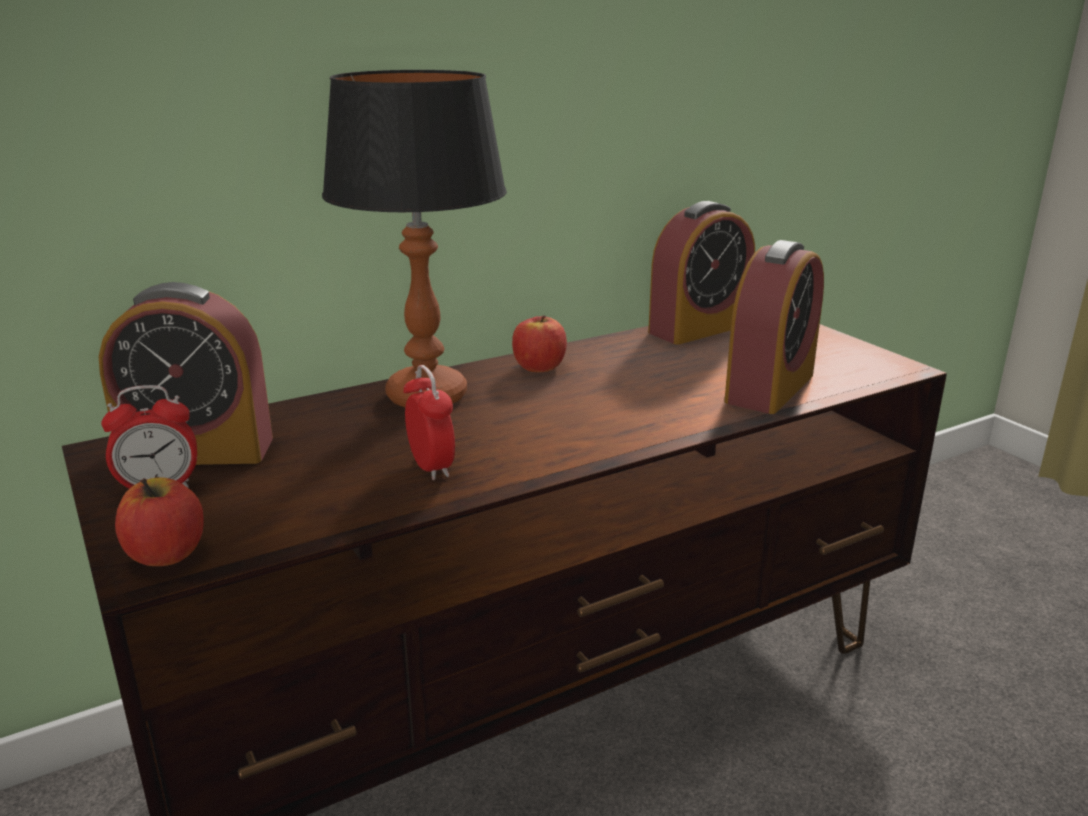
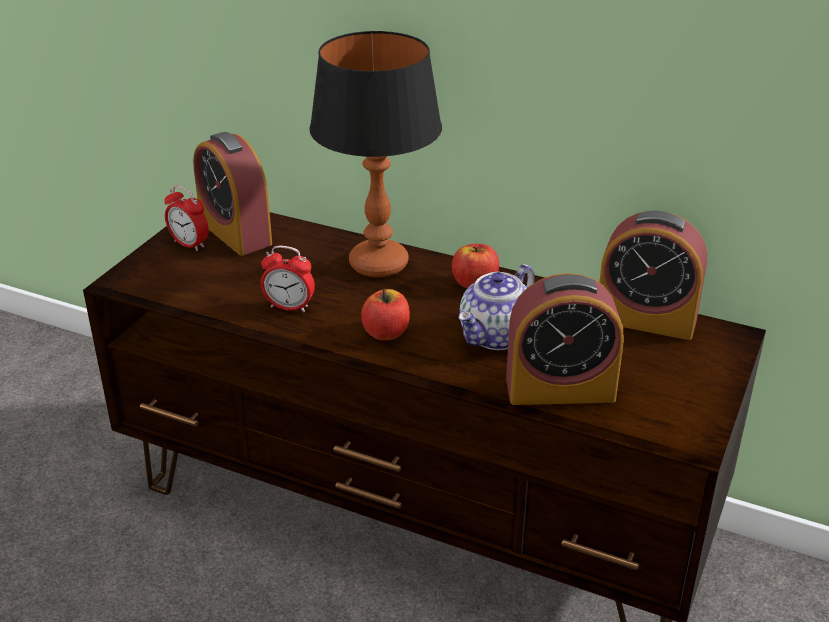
camera: 55 degrees right, 10 degrees up
(166, 554) = (136, 278): apple -> apple (386, 333)
(431, 467) = (289, 307): alarm clock -> alarm clock turned 75 degrees clockwise
(648, 386) = (496, 336): none -> teapot

